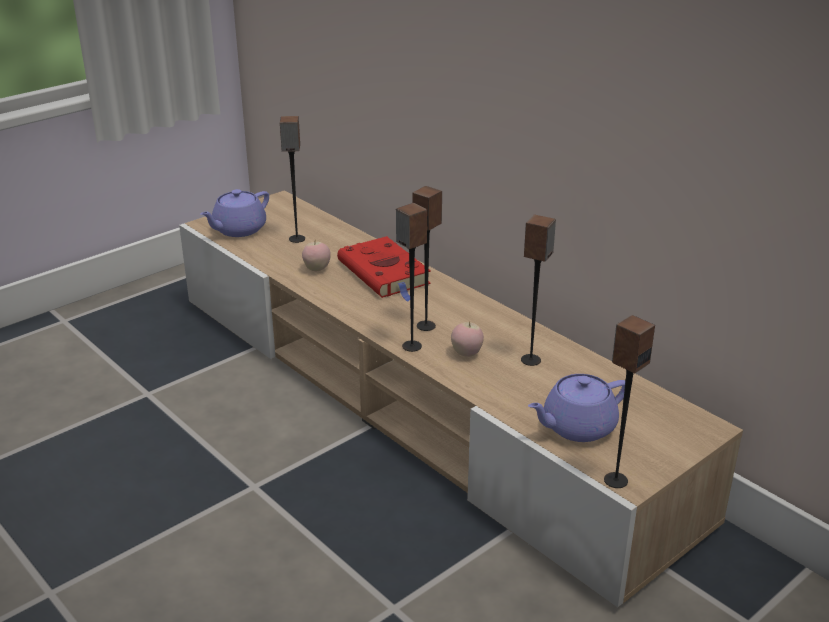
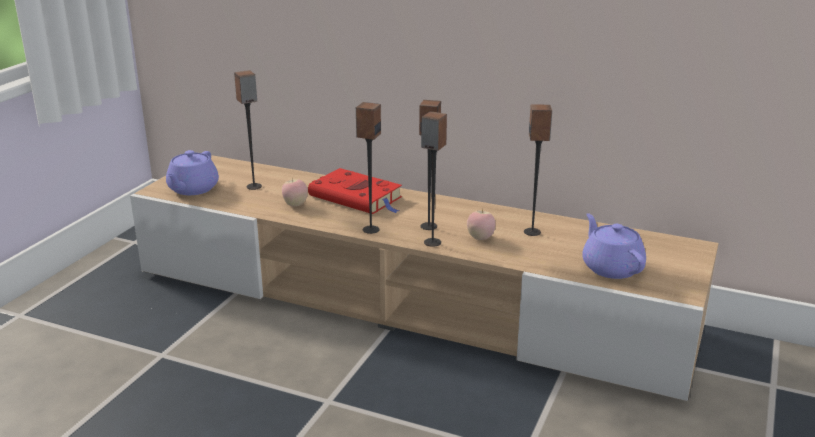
camera: 25 degrees left, 5 degrees down
(577, 427) = (611, 267): purple teapot -> purple teapot turned 120 degrees clockwise
(615, 480) = (672, 294): speaker -> speaker (370, 229)

